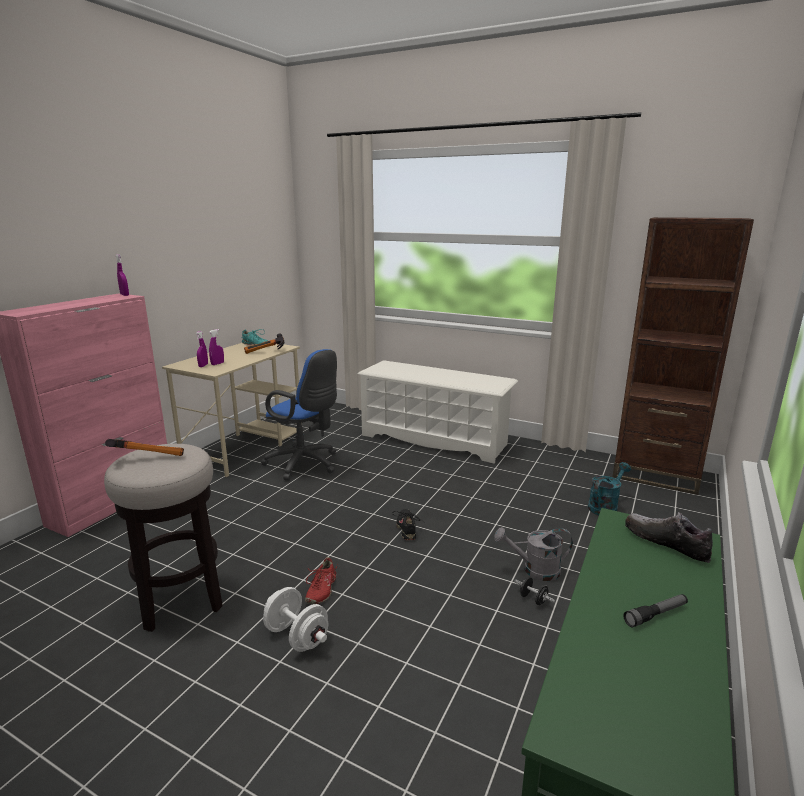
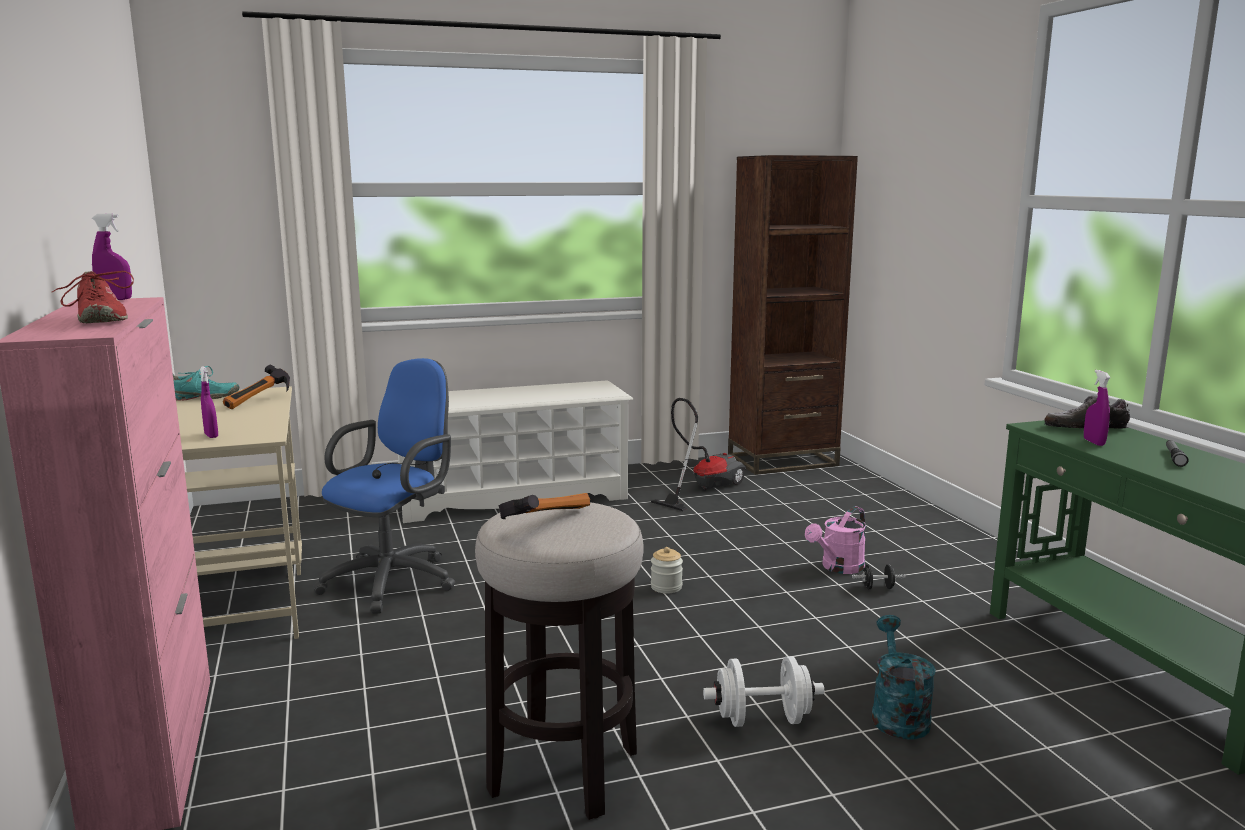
camera: 45 degrees left, 5 degrees down
(217, 364) = (229, 428): purple spray bottle -> purple spray bottle (1094, 442)
(305, 464) = (396, 580): blue office chair -> blue office chair turned 45 degrees counterclockwise
(321, 589) = (698, 675): red shoe -> red shoe (98, 320)
(407, 528) = (666, 587): black shoe -> jar
(534, 570) = (838, 568): grey watering can -> pink watering can
(555, 474) = (703, 488): none -> vacuum cleaner
(605, 506) = (793, 499): turquoise watering can -> turquoise watering can (897, 714)

